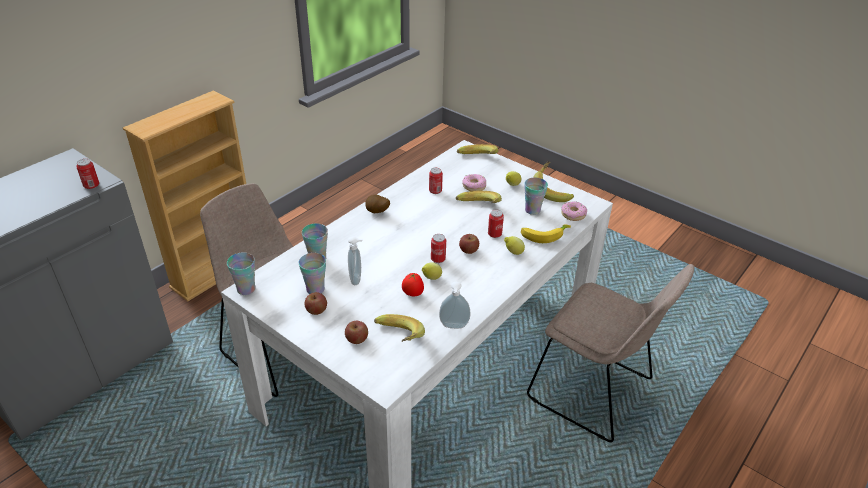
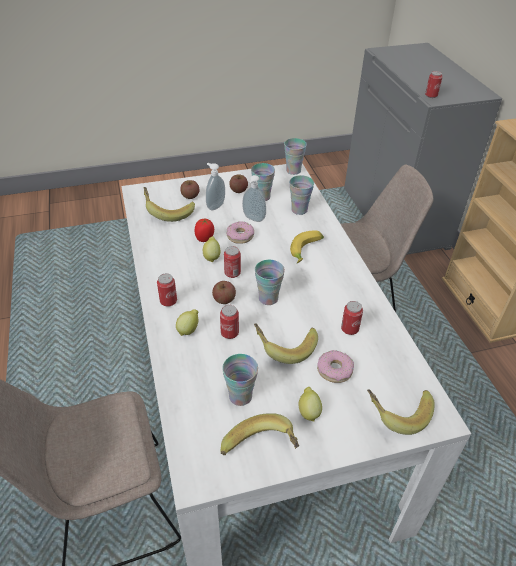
camera: 125 degrees right, 5 degrees up
(377, 212) = (340, 267): potato -> none
(445, 231) = (268, 298): none -> cup
(454, 326) = (147, 242): soap dispenser -> soap dispenser (215, 206)
(501, 275) = (168, 301): none -> can
(543, 235) = (188, 374): banana -> banana (307, 251)
(573, 214) = (195, 434): donut -> donut (240, 236)

